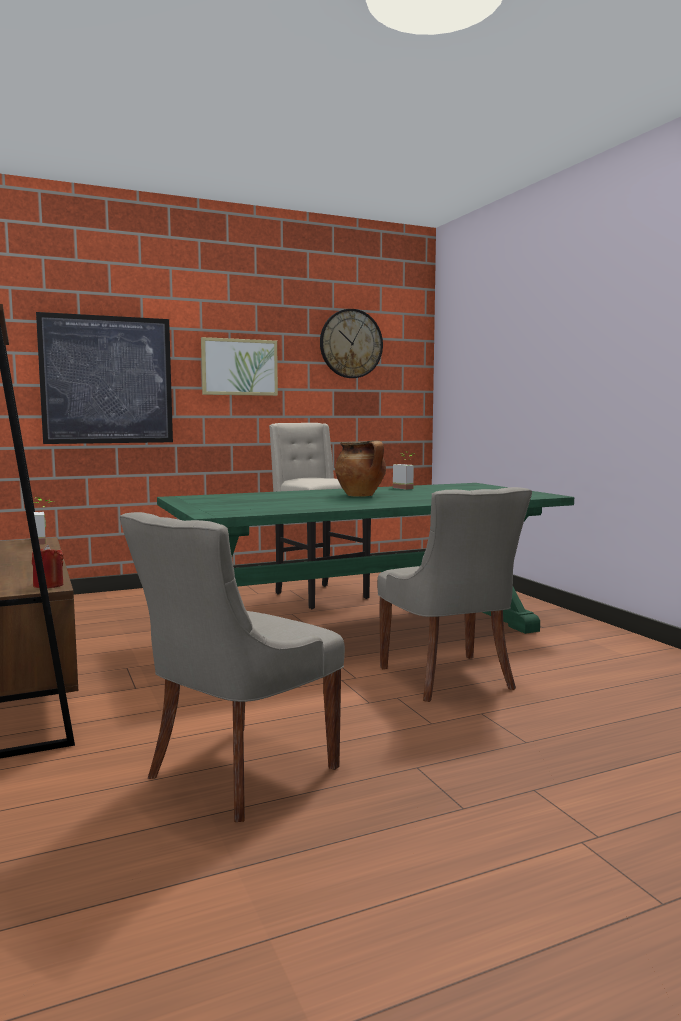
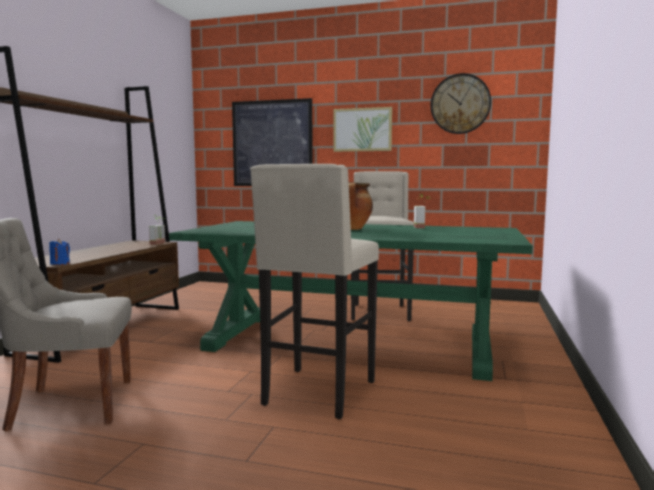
camera: 40 degrees right, 0 degrees up
(48, 585) = (60, 263): red candle -> blue candle
(449, 679) = (317, 394): grey chair -> beige stool

